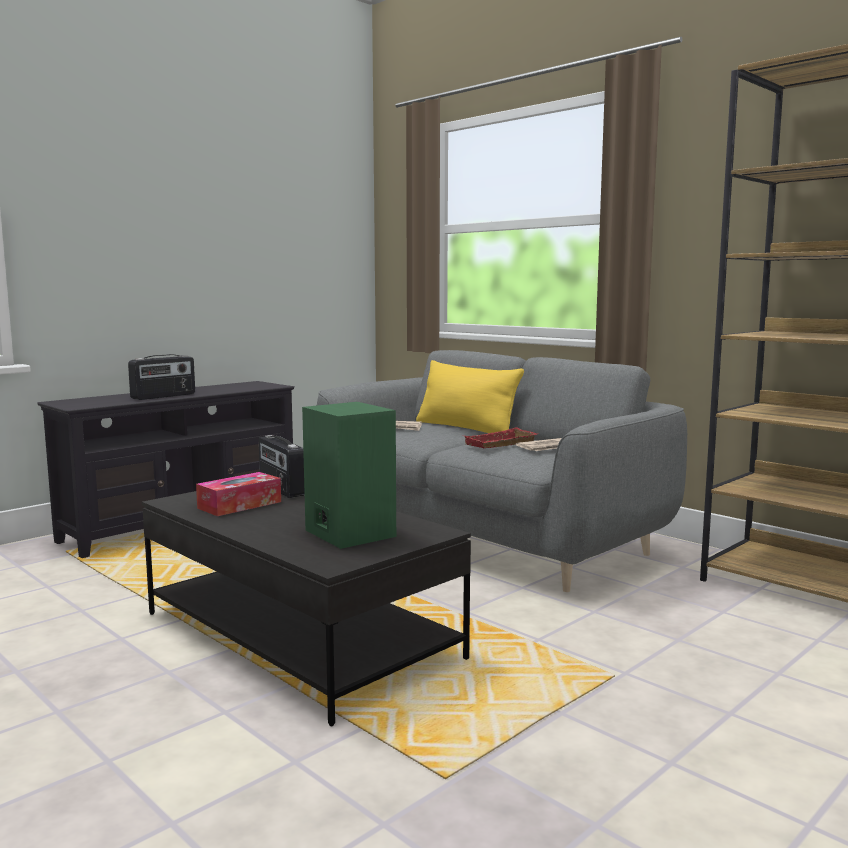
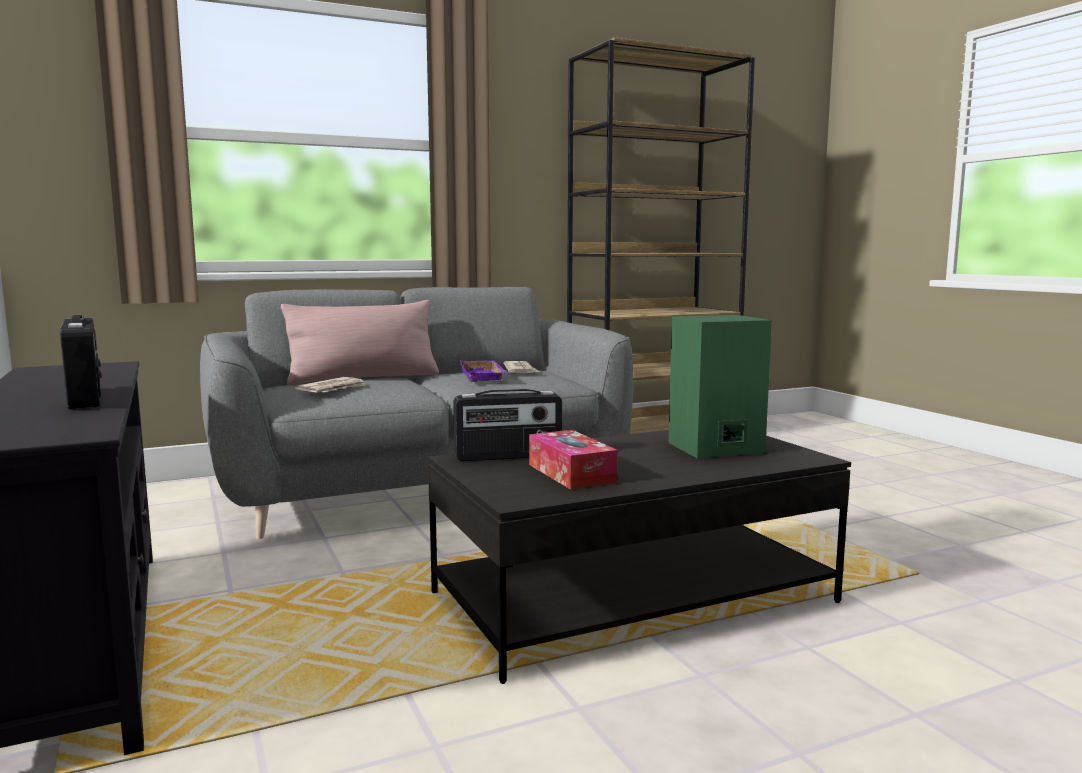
camera: 70 degrees left, 0 degrees up
(465, 428) = (363, 378): yellow pillow -> pink pillow
(501, 444) = (484, 376): red tray -> purple tray

